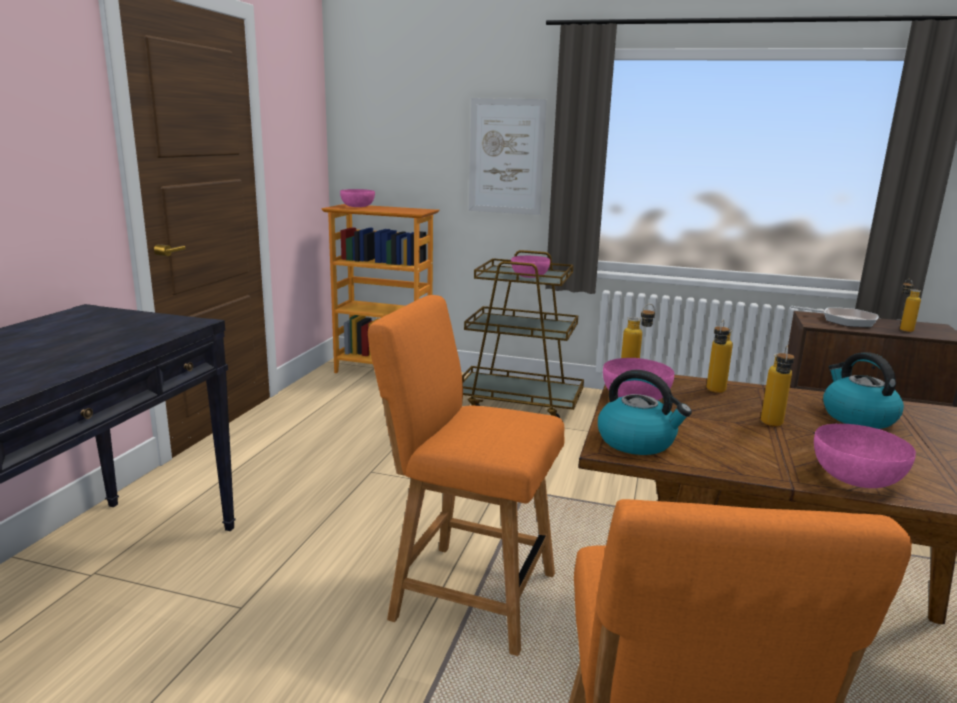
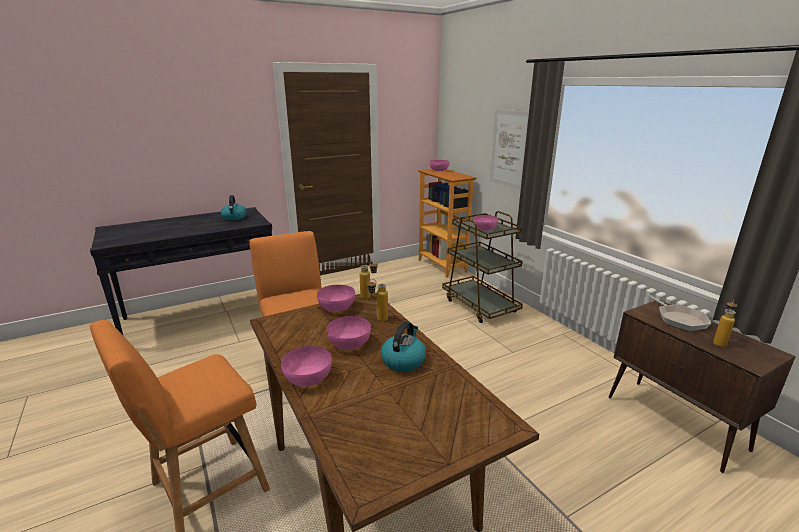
camera: 45 degrees right, 5 degrees up
(637, 442) = (282, 323): kettle -> kettle (234, 218)
(772, 426) = (350, 344): bottle -> pink bowl

